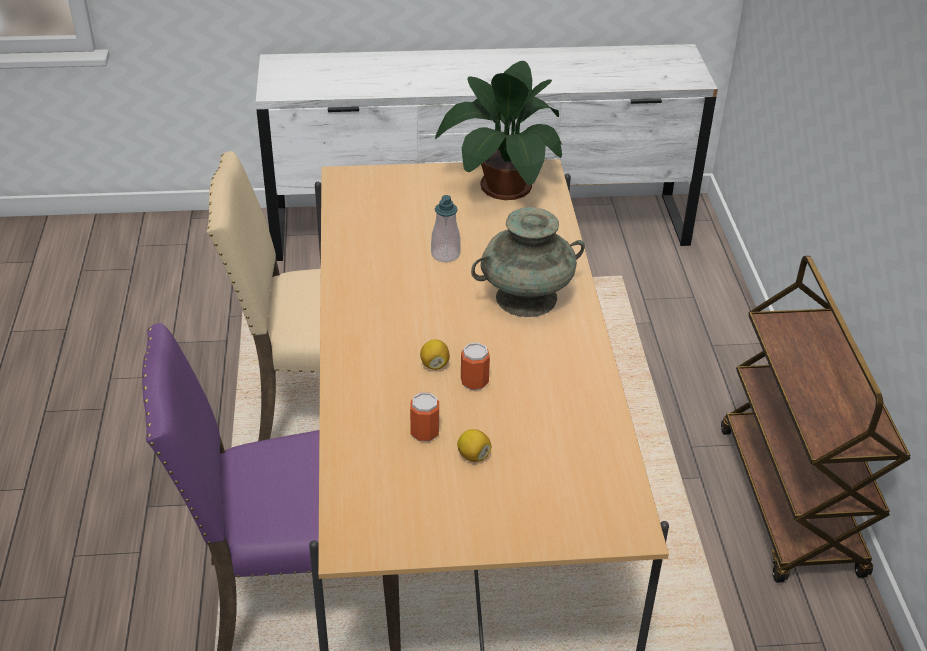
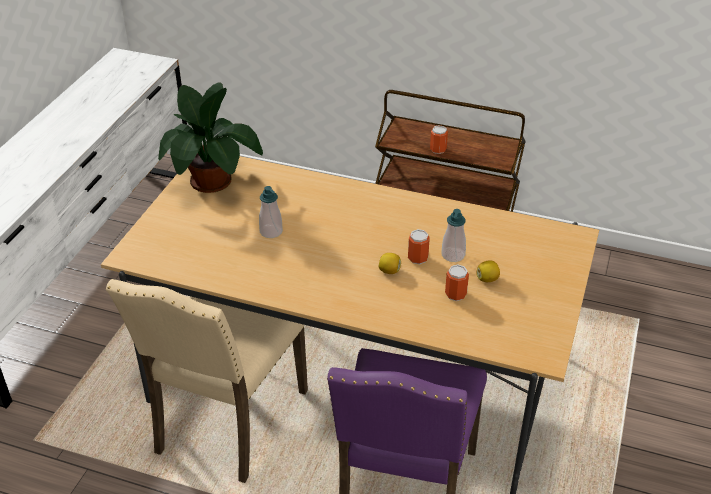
camera: 65 degrees left, 0 degrees up
(501, 412) = (453, 255): none -> soap dispenser
(525, 298) = (346, 211): turquoise vase -> none
(794, 370) = (438, 149): none -> can

